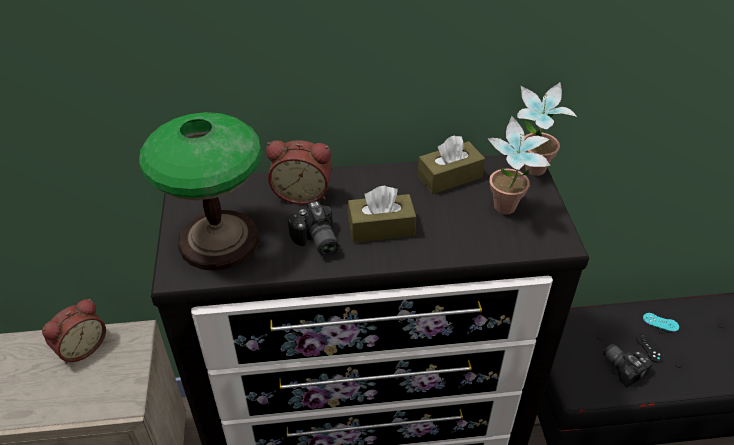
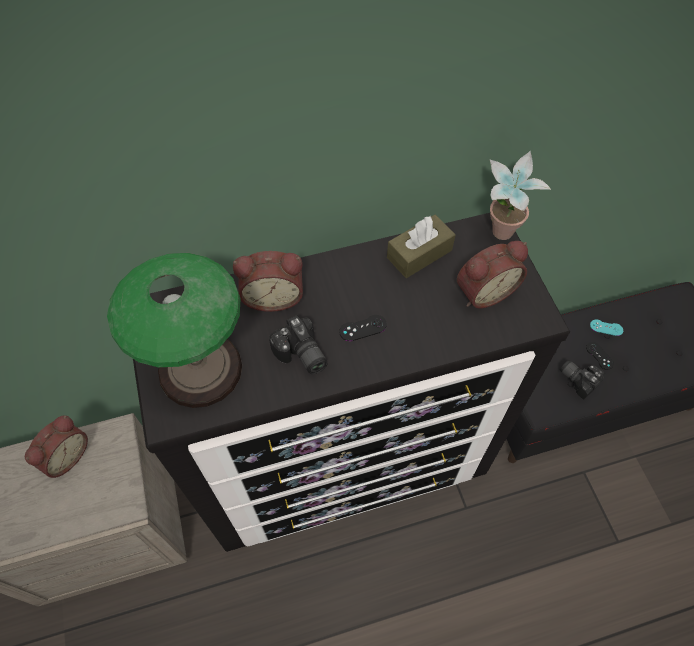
camera: 10 degrees left, 15 degrees up
(381, 228) = (363, 328): brown tissue box -> black game controller
(506, 213) = (483, 291): potted plant -> alarm clock

